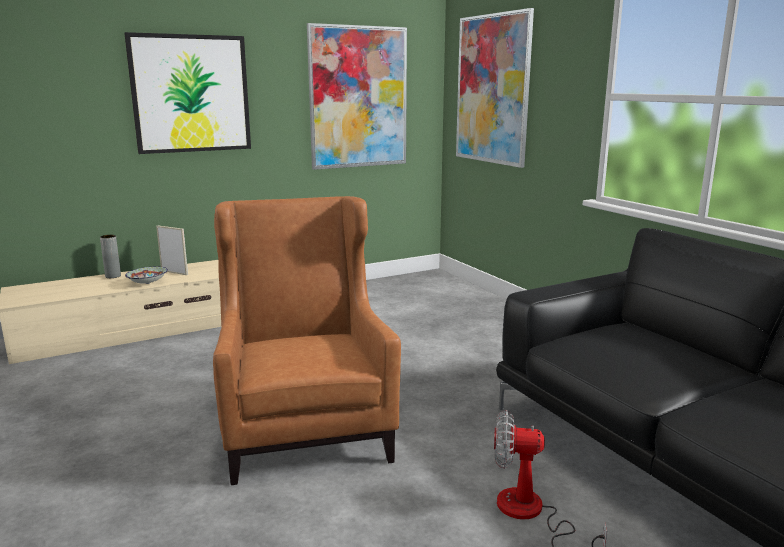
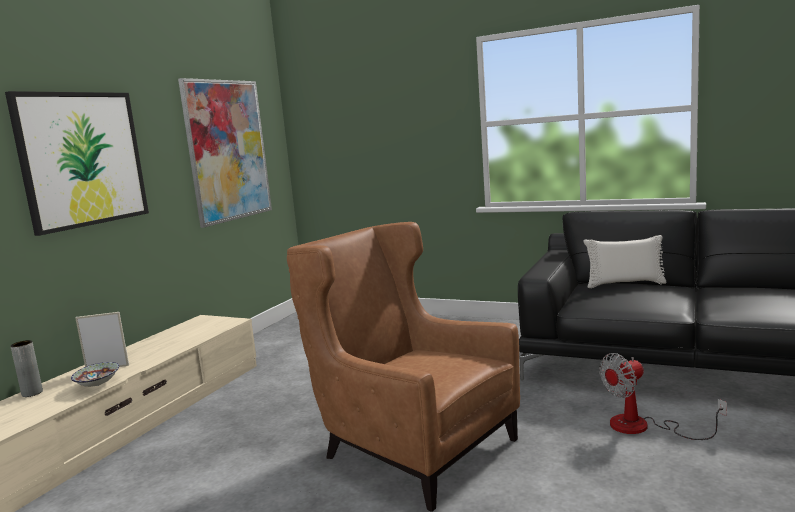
camera: 35 degrees left, 5 degrees down
(492, 89) = (352, 131): picture -> none
(659, 339) = (625, 284): none -> white pillow

